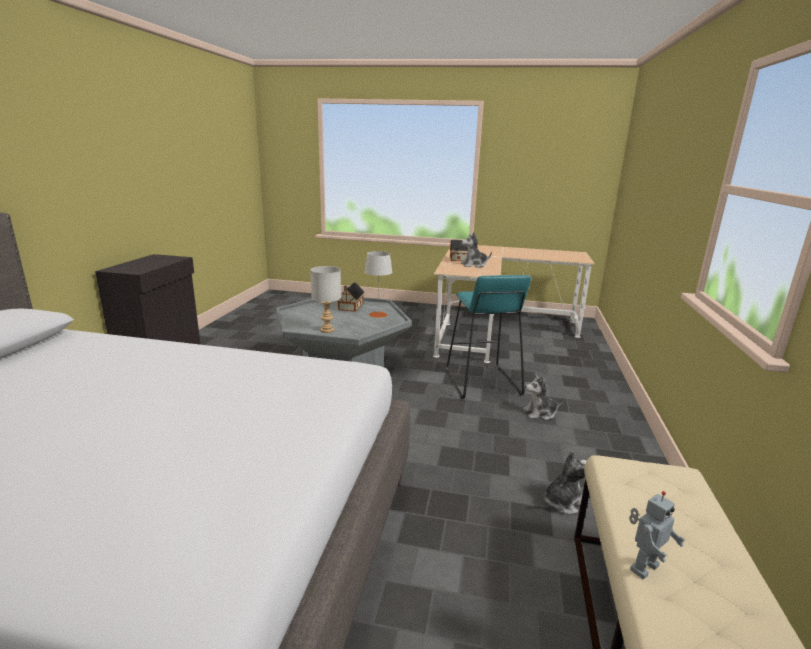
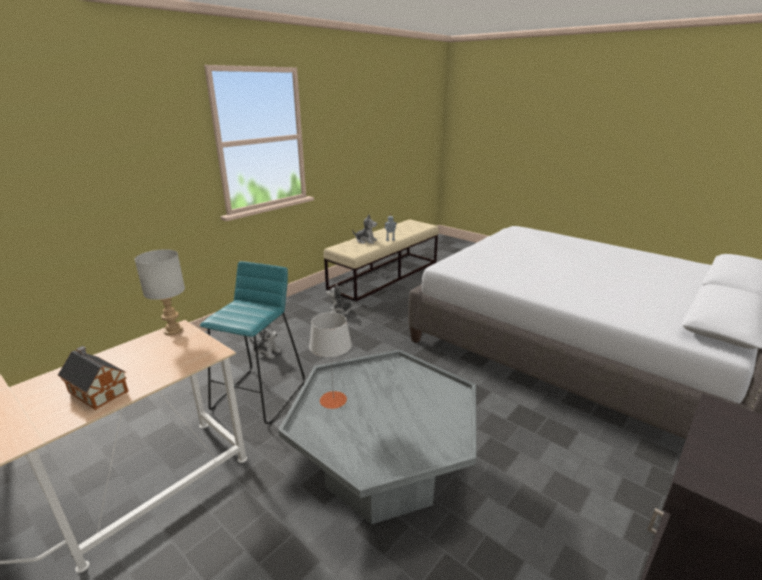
camera: 150 degrees left, 5 degrees up
(326, 330) = (420, 382): grey table lamp -> grey table lamp (174, 331)
(350, 307) = (352, 436): toy house -> none
(474, 265) = (132, 362): plush toy -> plush toy (366, 241)

